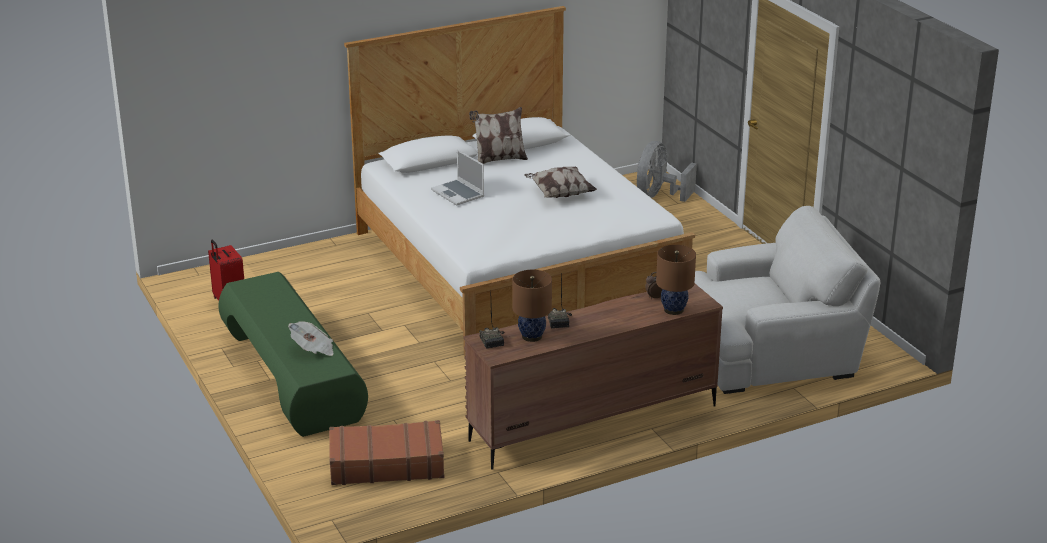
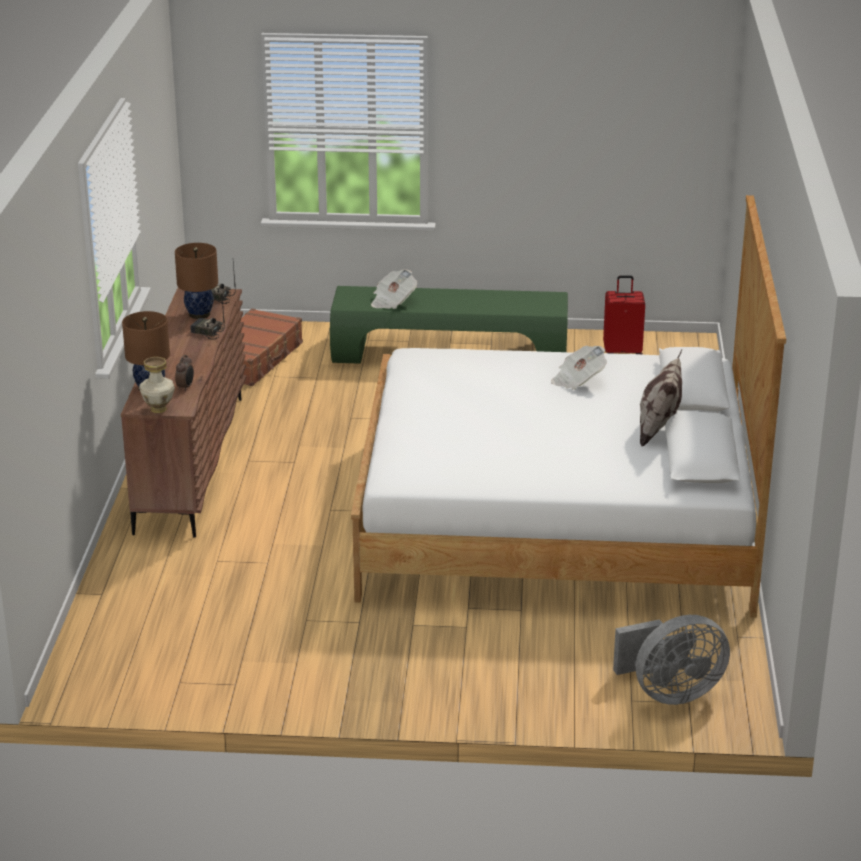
camera: 120 degrees right, 0 degrees up
(458, 193) = (578, 380): laptop -> newspaper
(559, 194) = (519, 438): pillow -> none
(658, 196) = (670, 693): grey fan -> grey fan turned 105 degrees clockwise
(698, 295) = (158, 409): none -> vase
(770, 349) = (188, 613): white armchair -> none

